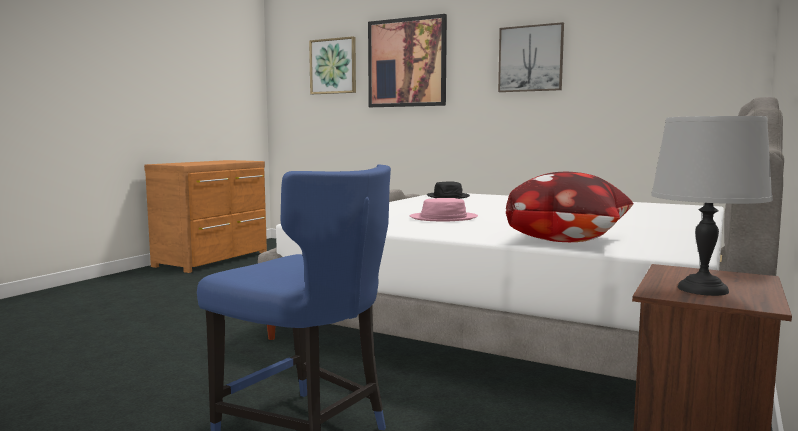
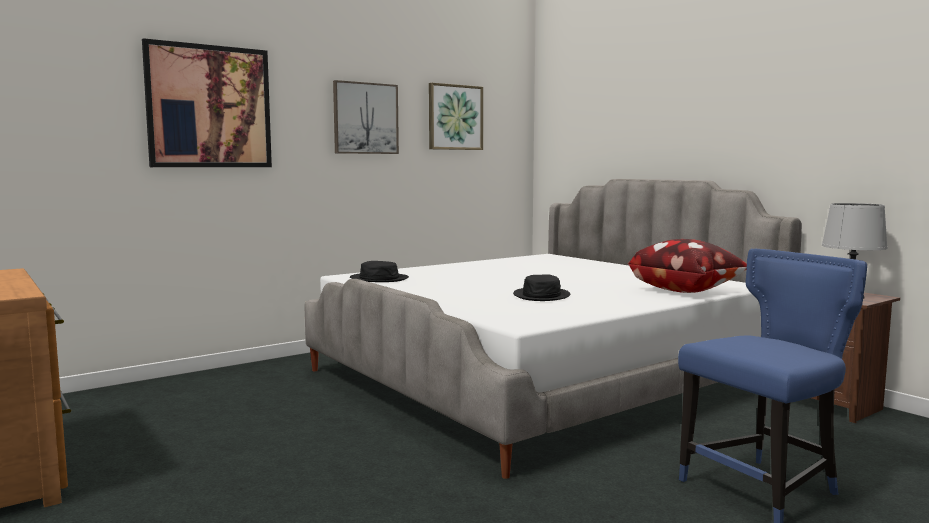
camera: 65 degrees left, 0 degrees up
(333, 66) = (68, 98): picture -> picture (455, 117)
(443, 218) = (542, 295): pink hat -> black hat

